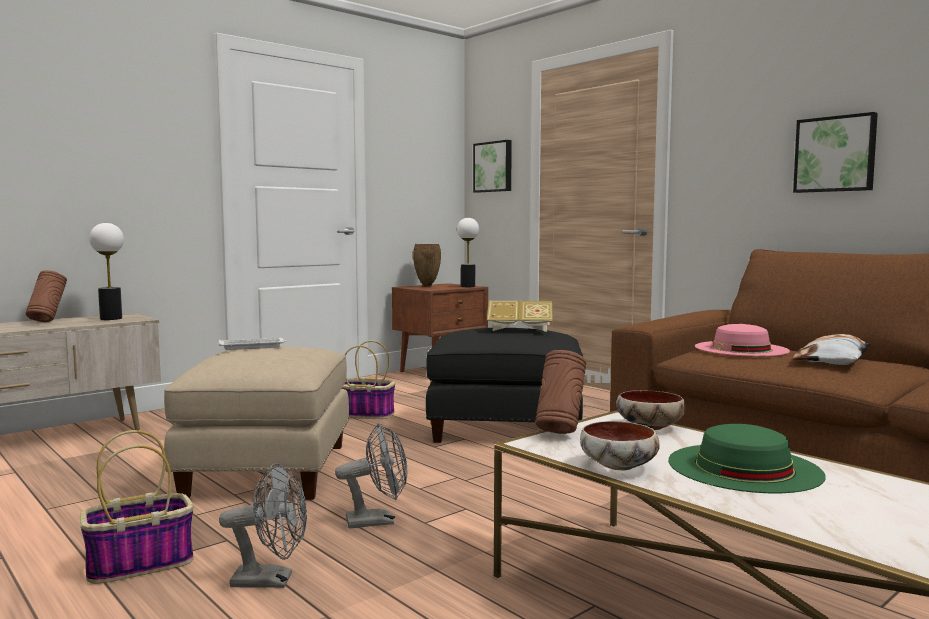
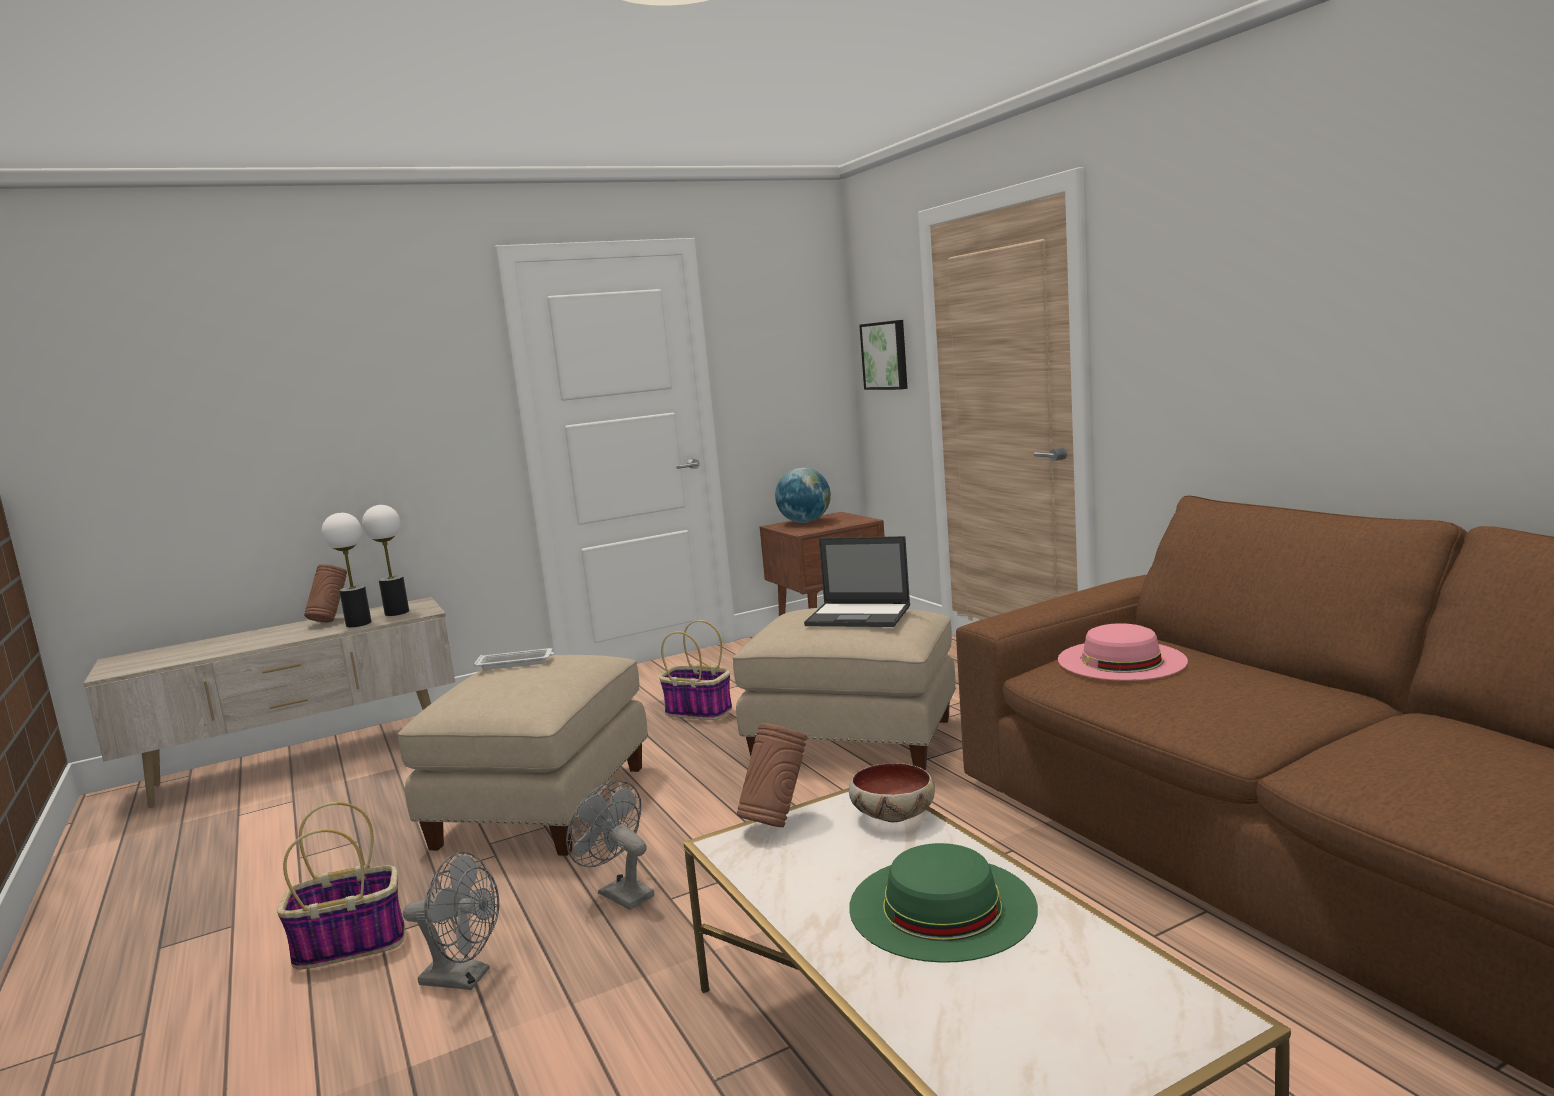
camera: 15 degrees right, 5 degrees up
(377, 521) = (619, 893): grey fan -> grey fan turned 135 degrees counterclockwise
(427, 286) = (805, 522): brown vase -> globe
(468, 286) = (856, 521): table lamp -> table lamp (359, 623)
(506, 429) = (854, 739): black ottoman -> beige ottoman
(519, 329) = (860, 616): book -> laptop
(619, 467) = (788, 898): bowl -> none
(833, 360) = (1230, 690): pillow -> none
(835, 154) = (1296, 355): picture -> none

